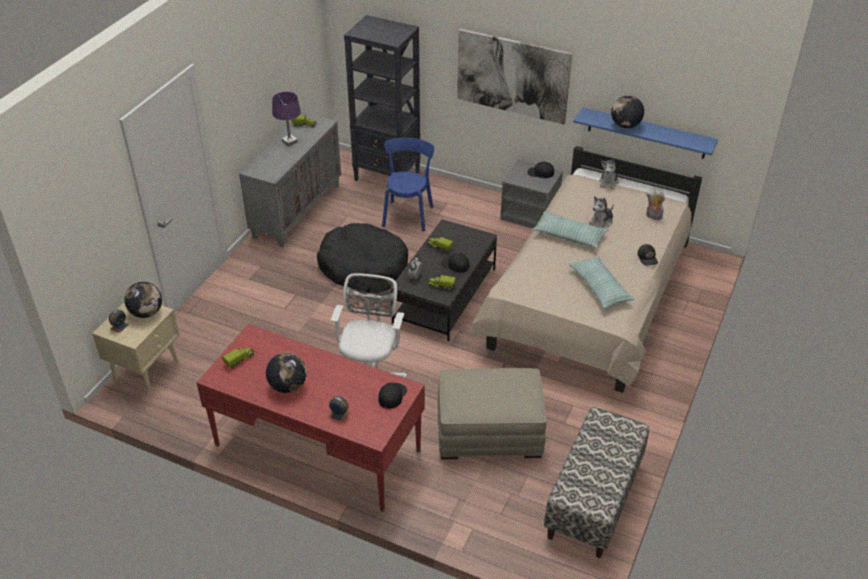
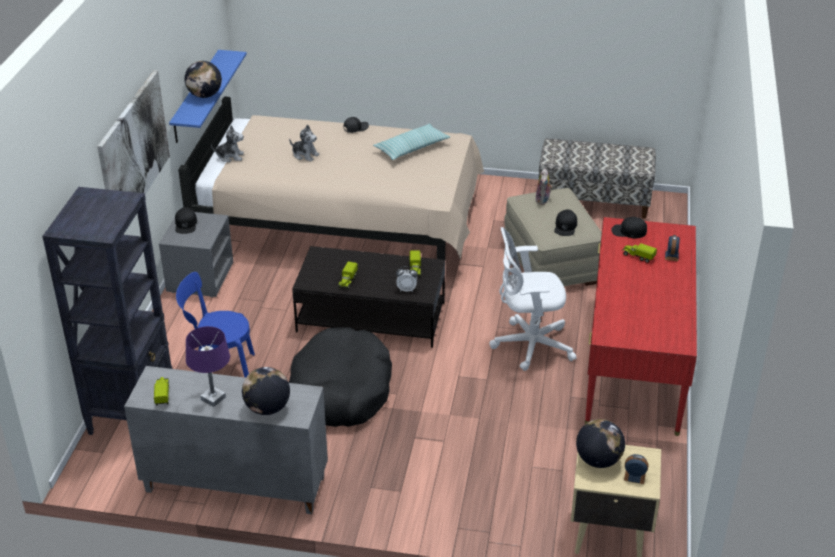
camera: 105 degrees left, 5 degrees down
(240, 360) = (647, 334): toy truck -> toy truck (638, 256)
(288, 386) = (659, 293): globe -> globe (267, 408)
(455, 264) = (375, 265): black cap -> black cap (565, 226)
(569, 236) = (336, 171): pillow -> none
(653, 217) = (286, 129): plush toy -> plush toy (543, 200)

